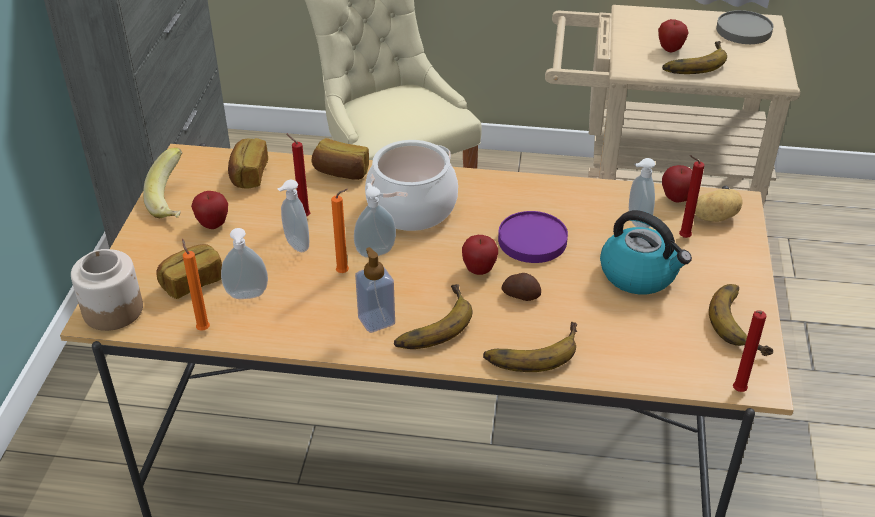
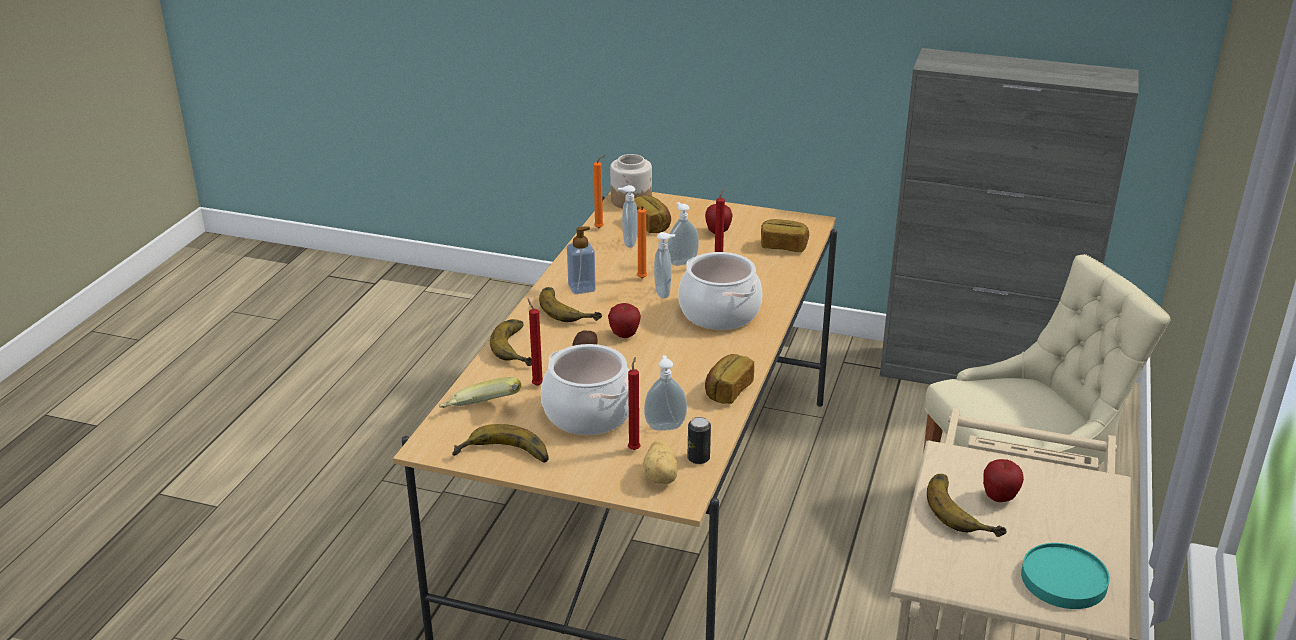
camera: 100 degrees right, 10 degrees down
(174, 202) = (751, 218): banana -> banana (481, 413)
(341, 172) = (779, 285): bread -> bread (727, 390)
(533, 240) = (656, 366): purple plate -> none
(639, 274) = (589, 413): kettle -> cooking pot
(676, 199) = (698, 458): apple -> can
(737, 392) = (426, 433): red candle -> red candle (536, 384)
(744, 30) = (1064, 580): grey plate -> turquoise plate

